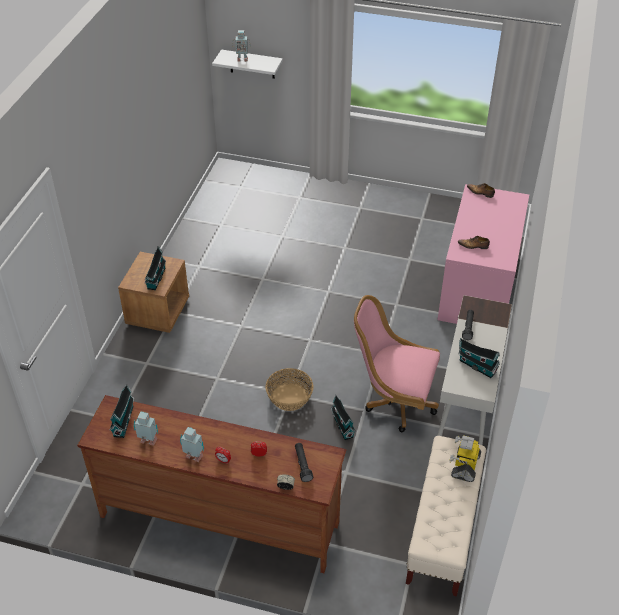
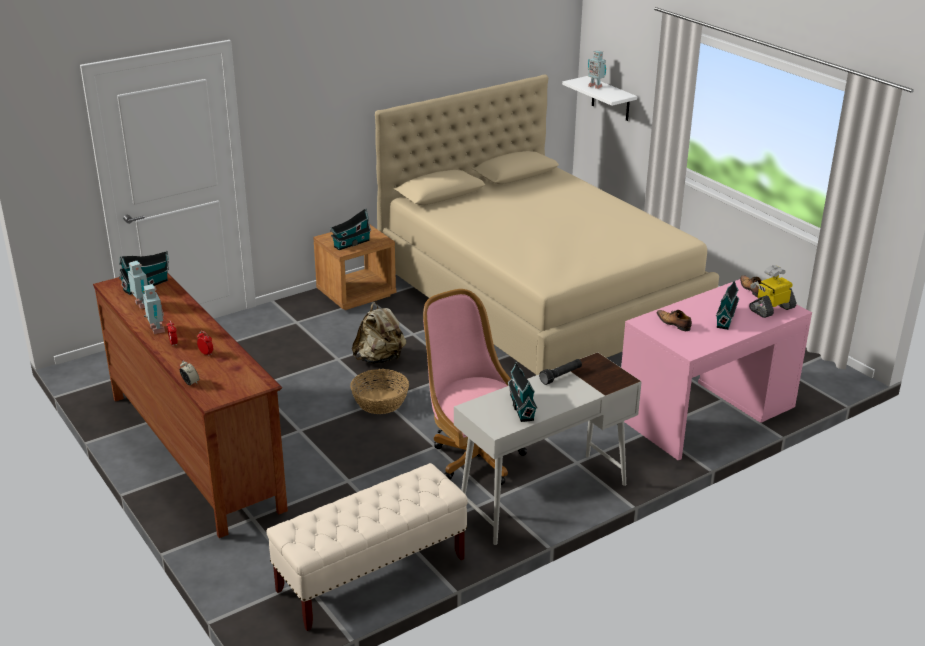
camera: 40 degrees right, 15 degrees down
(245, 361) = (380, 359): none -> beige backpack
(286, 248) = (538, 299): none -> beige bed
(302, 465) = (228, 377): black flashlight -> none
(342, 425) = (397, 445): toy house -> toy house (726, 317)
(464, 465) = (419, 496): toy robot -> toy robot (771, 309)

